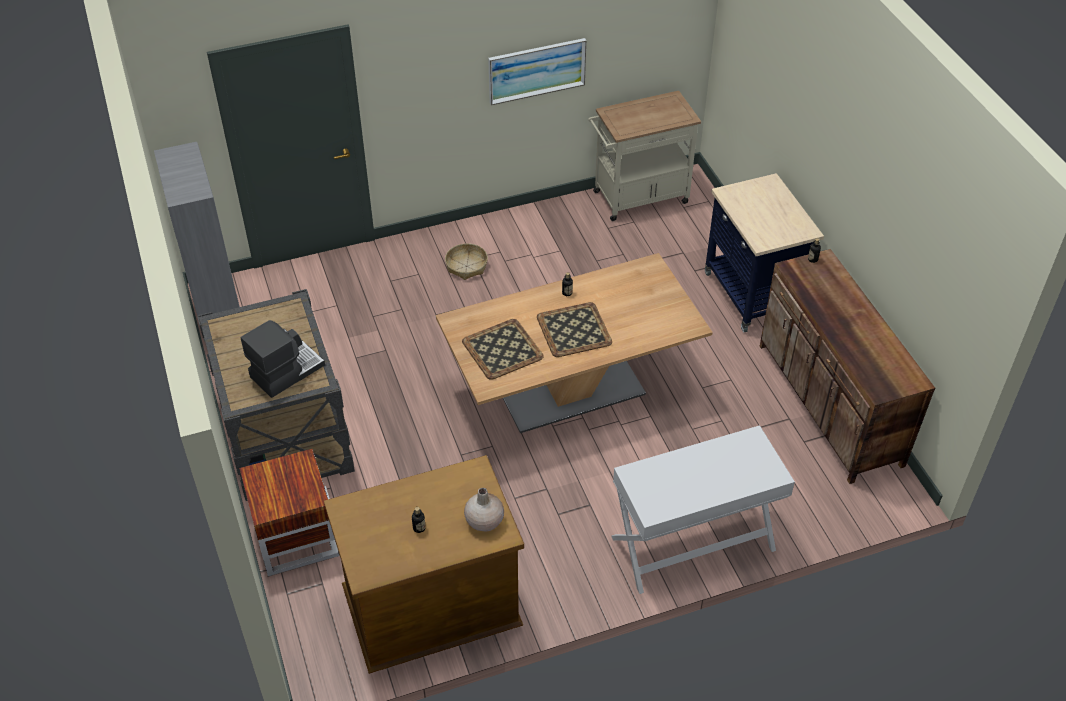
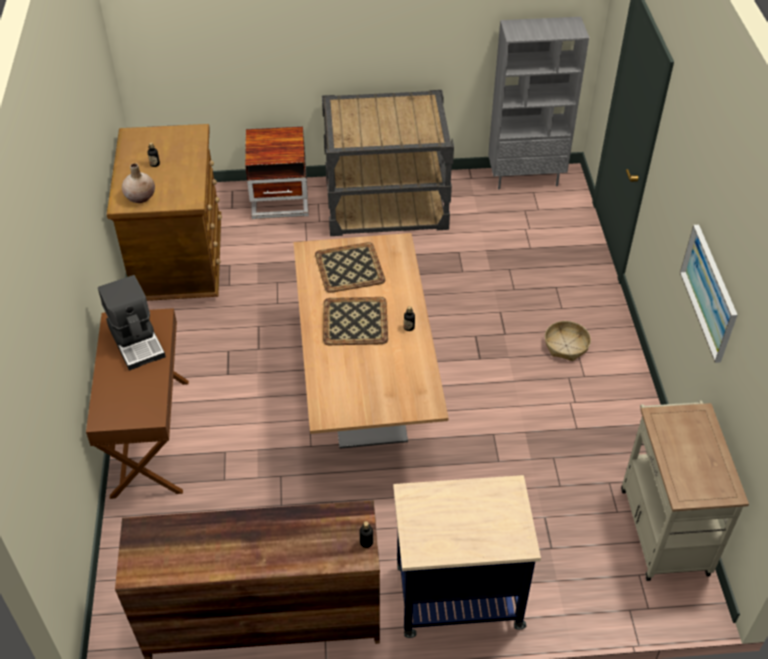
camera: 105 degrees right, 0 degrees up
(286, 371) = (359, 127): coffee machine -> coffee machine (137, 341)
(693, 543) = (150, 437): white console table -> brown console table

